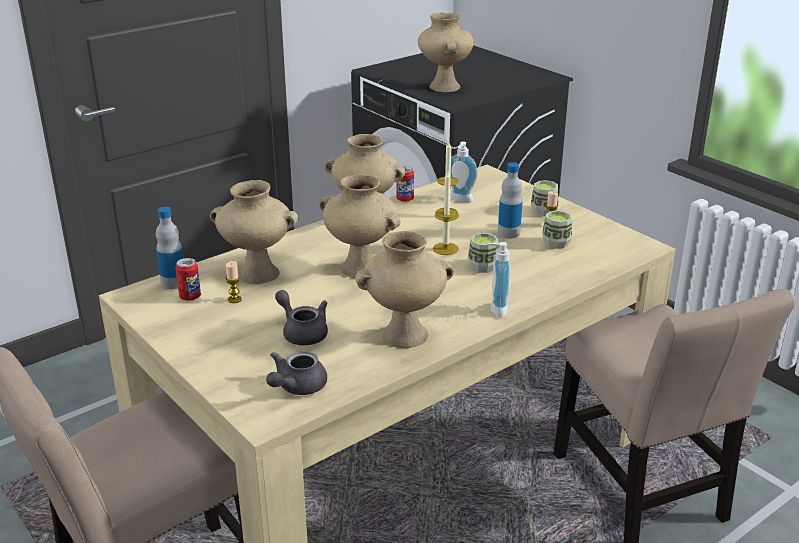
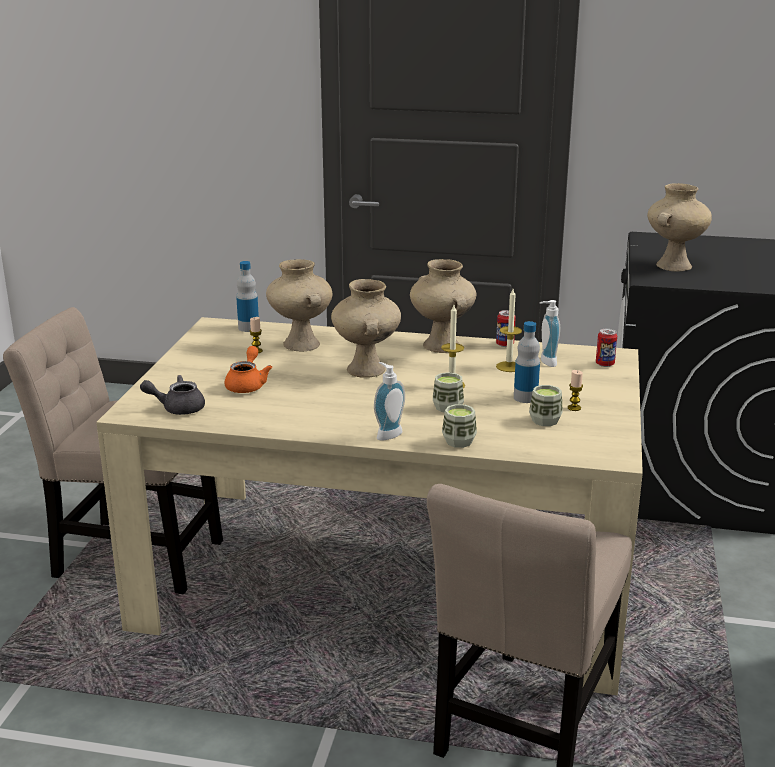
camera: 50 degrees right, 5 degrees down
(190, 297) = (238, 339): can -> can (605, 364)
(302, 332) = (247, 385): grey teapot -> orange teapot
(405, 334) = (297, 416): beige vase -> none
(543, 211) = (595, 397): cup -> cup (459, 441)

